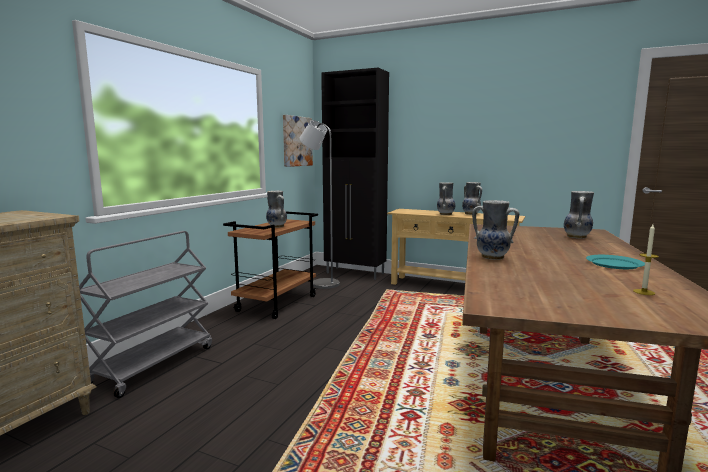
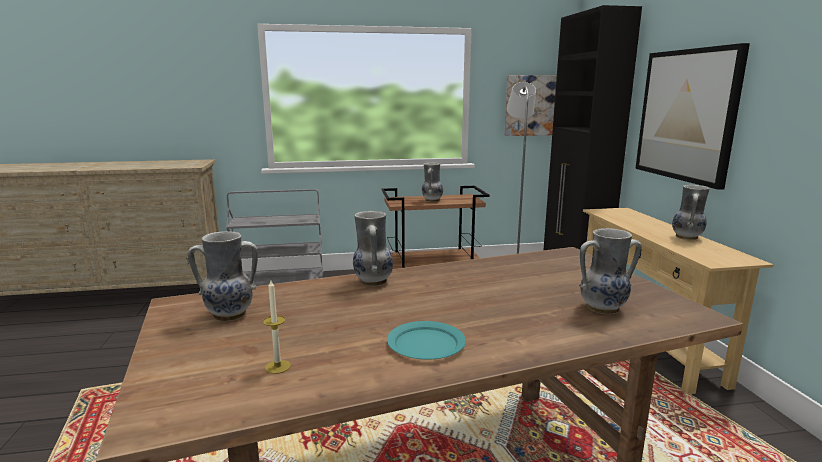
camera: 55 degrees right, 5 degrees up
(443, 142) = (686, 115): none -> picture
(445, 214) = (641, 228): vase -> vase (230, 314)

